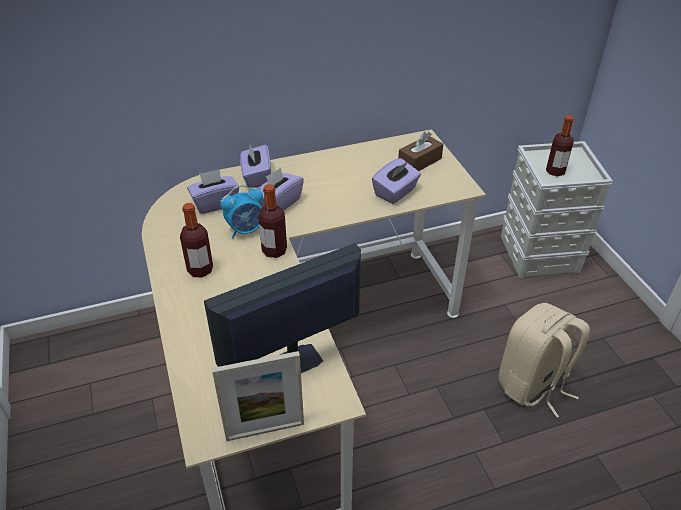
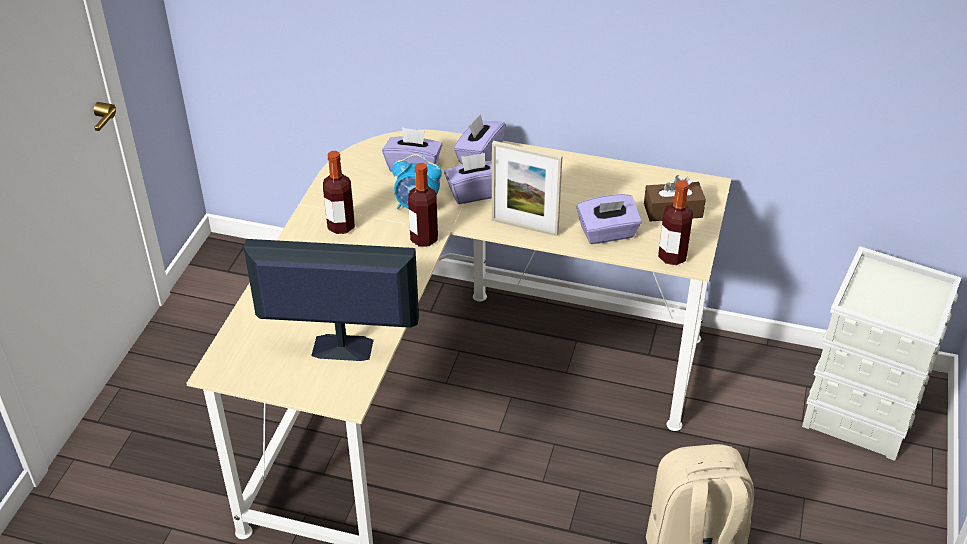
camera: 35 degrees right, 0 degrees up
(265, 430) = (267, 389): picture frame -> picture frame (524, 227)
(555, 171) = (877, 299): bottle -> bottle (672, 257)

